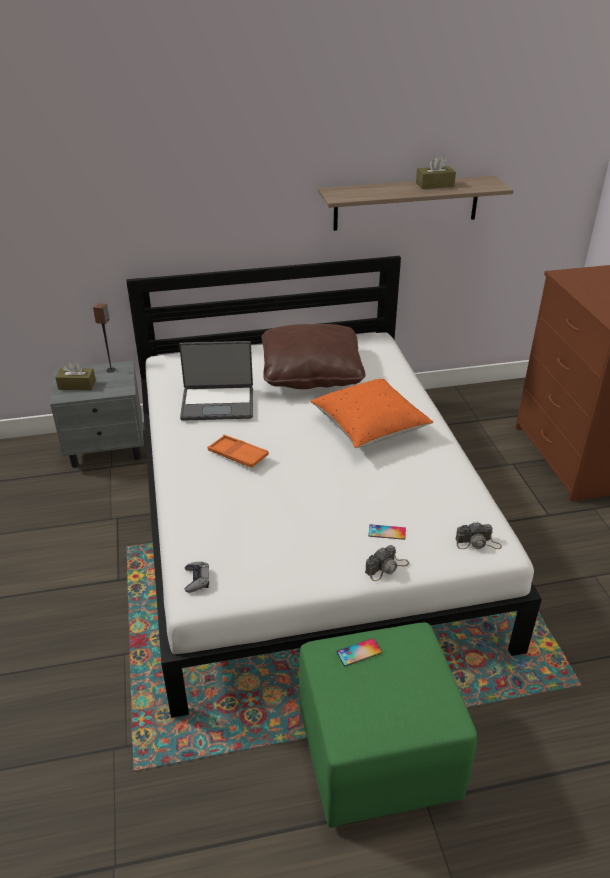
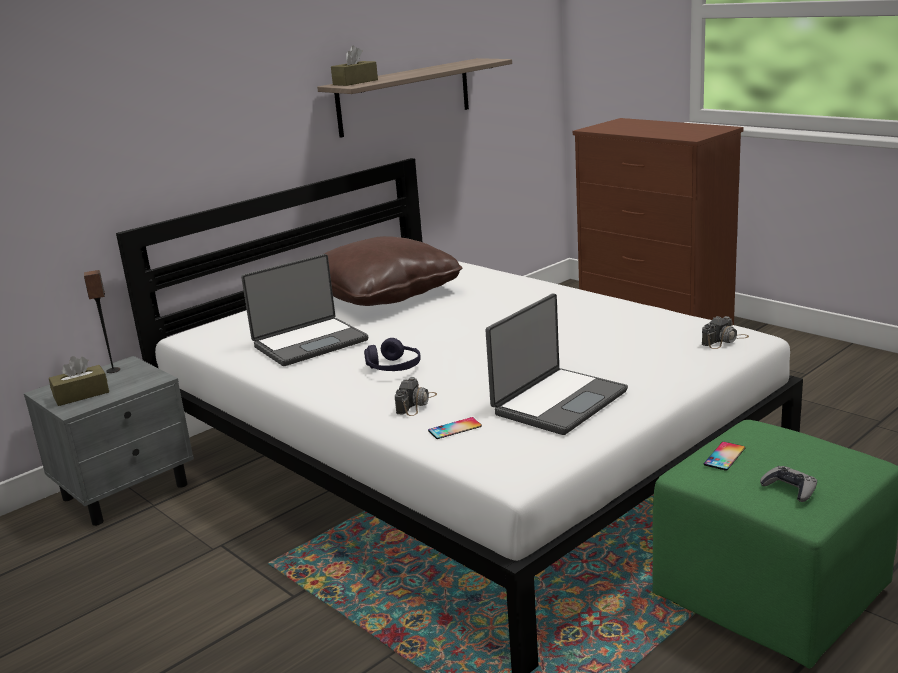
camera: 30 degrees left, 15 degrees down
(197, 579) = (494, 462): grey game controller -> grey game controller (790, 488)
(238, 455) = (394, 367): orange tray -> purple headphones
(294, 544) = (558, 402): none -> laptop
(369, 427) = (505, 309): orange pillow -> none
(387, 532) = (634, 363): phone -> phone (455, 428)
(387, 567) = (673, 382): camera -> camera (416, 403)
(434, 185) = (433, 68): brown tissue box -> brown tissue box (355, 82)

